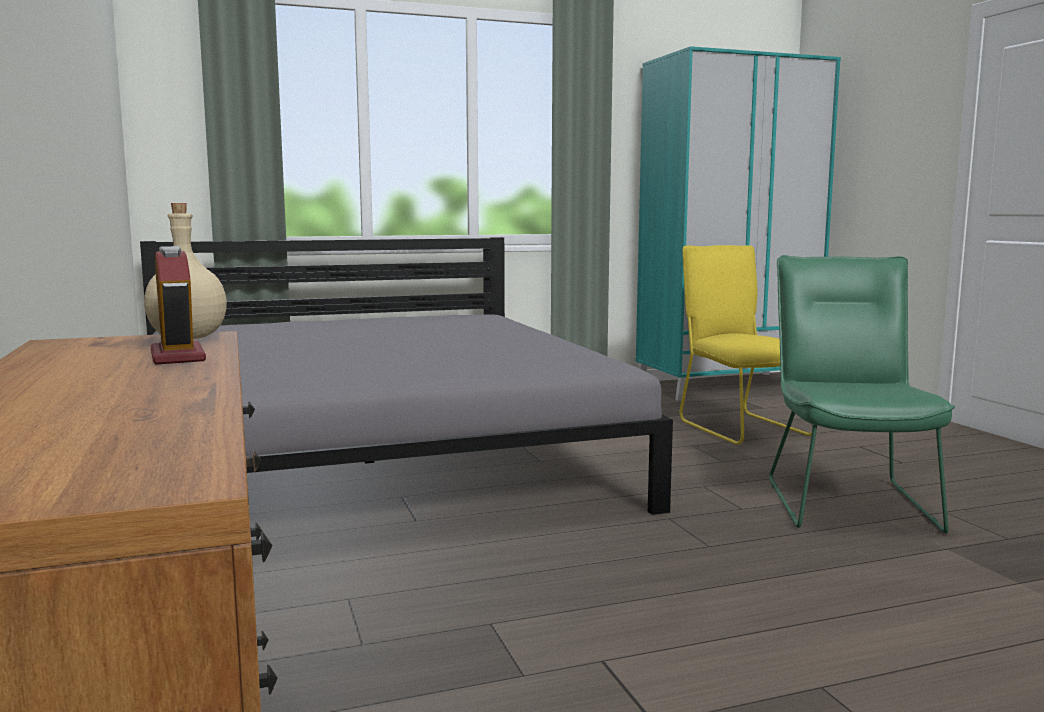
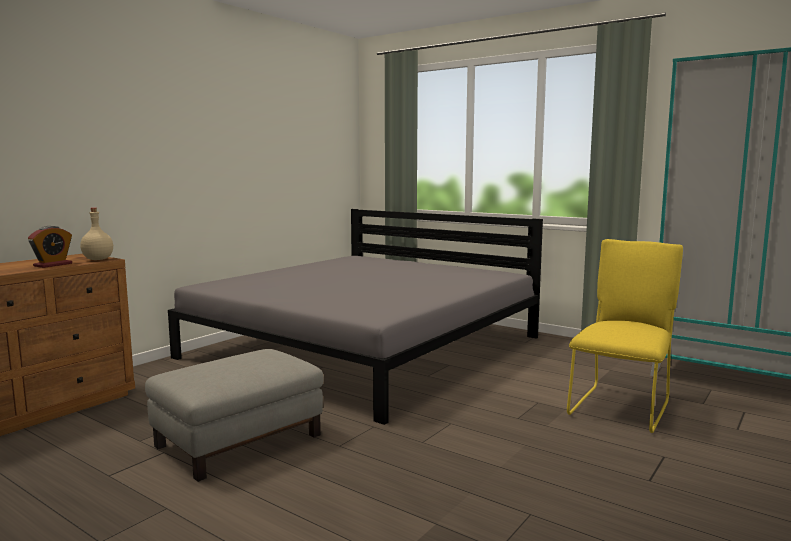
camera: 55 degrees right, 0 degrees up
(621, 598) = (239, 440): none -> grey ottoman
(846, 500) = (497, 471): green chair -> none

